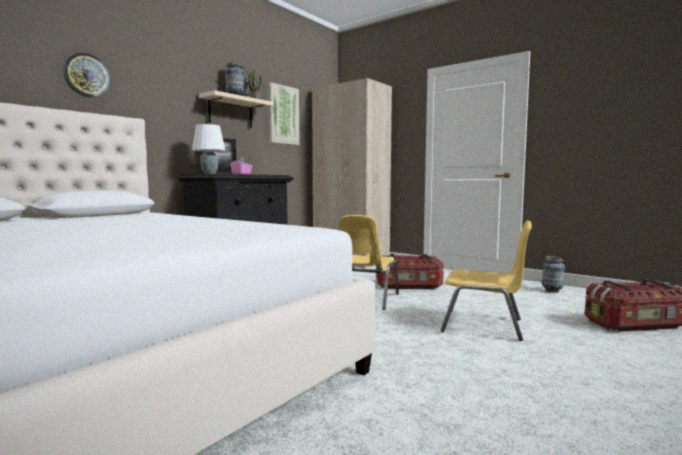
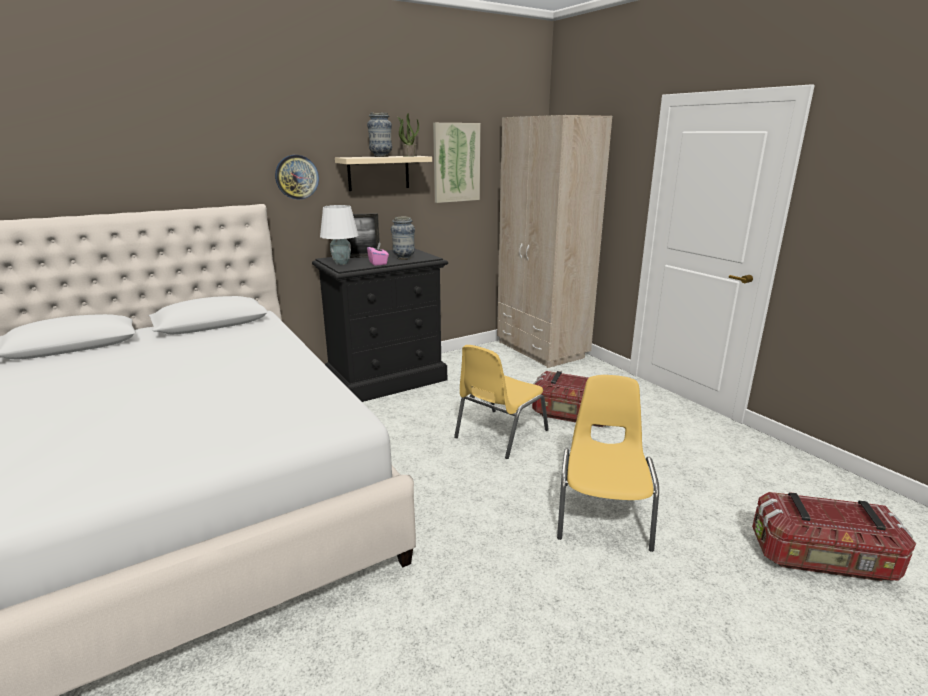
camera: 20 degrees right, 15 degrees up
(87, 75) = (199, 163): wall clock -> wall clock (296, 177)
(483, 325) = (603, 514): yellow chair -> yellow chair turned 120 degrees counterclockwise
(552, 291) = (766, 460): vase -> vase (404, 258)

